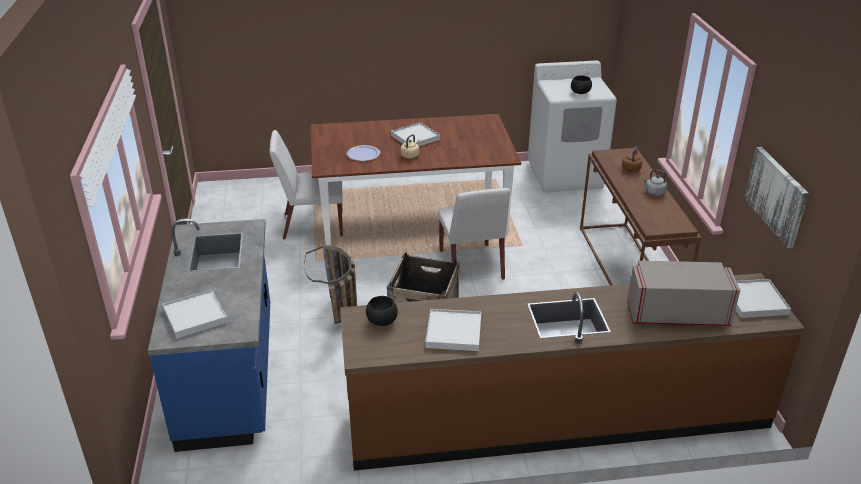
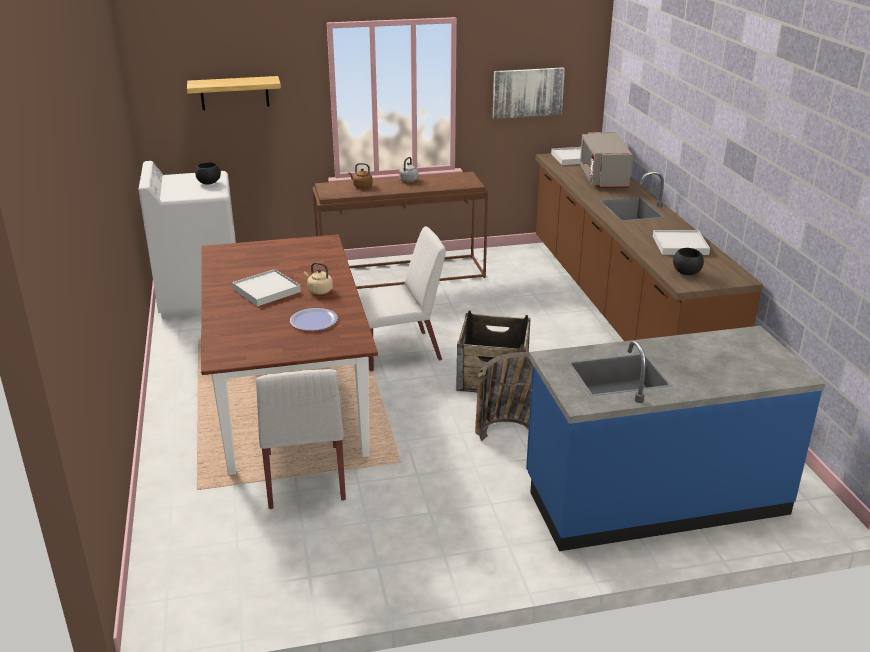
camera: 95 degrees left, 5 degrees down
(195, 316) = (750, 365): white tray -> none
(648, 42) = (234, 93): none -> shelf

